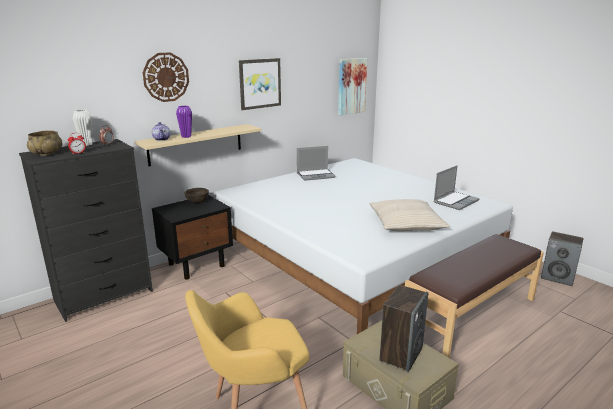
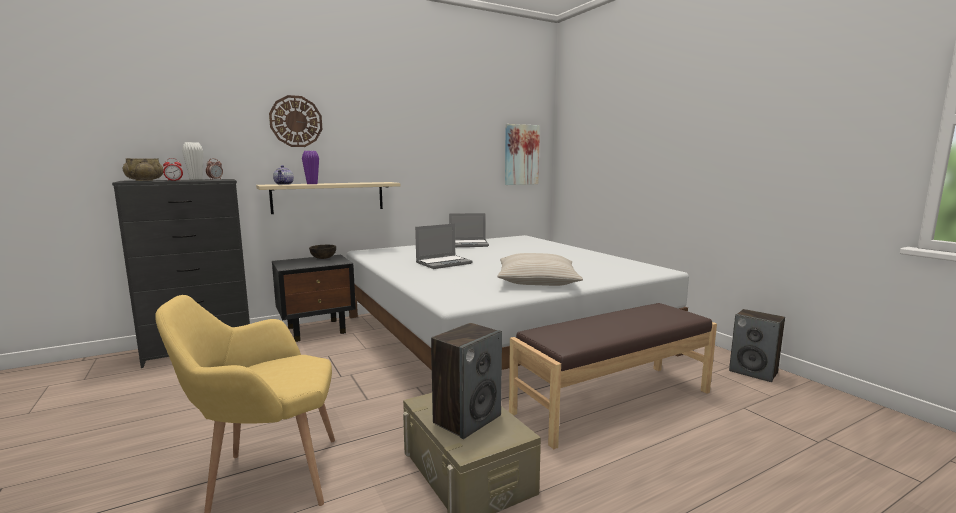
camera: 10 degrees right, 10 degrees down
(259, 83) = (407, 140): picture -> none
(455, 201) = (615, 267): laptop -> laptop (444, 263)

